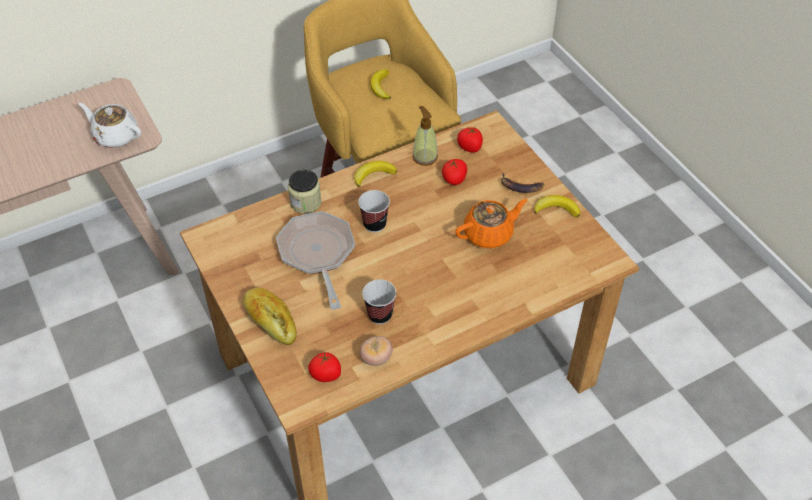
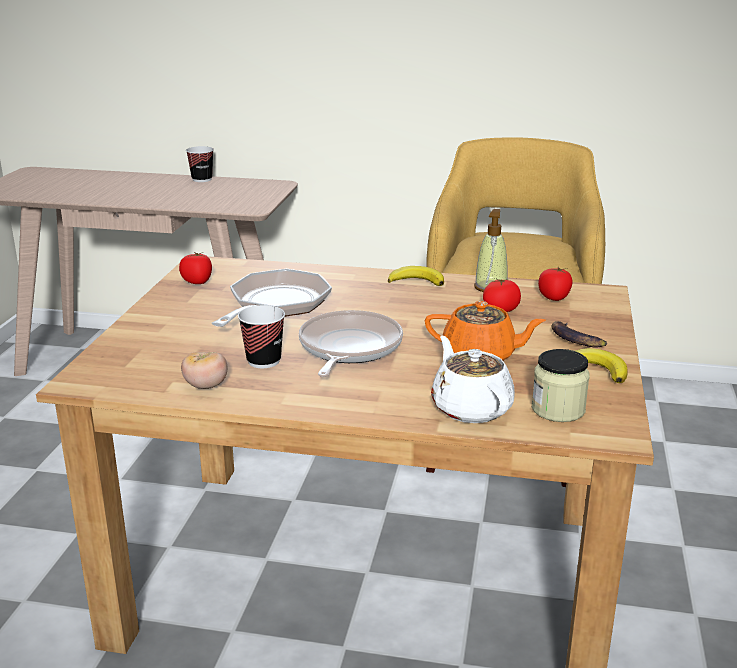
camera: 40 degrees right, 25 degrees down
(115, 136) = (236, 202): white teapot -> white teapot (470, 408)
(270, 321) = (159, 325): bread -> none
(305, 202) = (321, 274): jar -> jar (558, 409)
(326, 374) = (141, 375): tomato -> tomato (197, 281)
(374, 224) = (364, 307): cup -> cup (202, 179)
(381, 87) = (518, 244): banana -> none
(412, 272) = (348, 348): none -> frying pan

